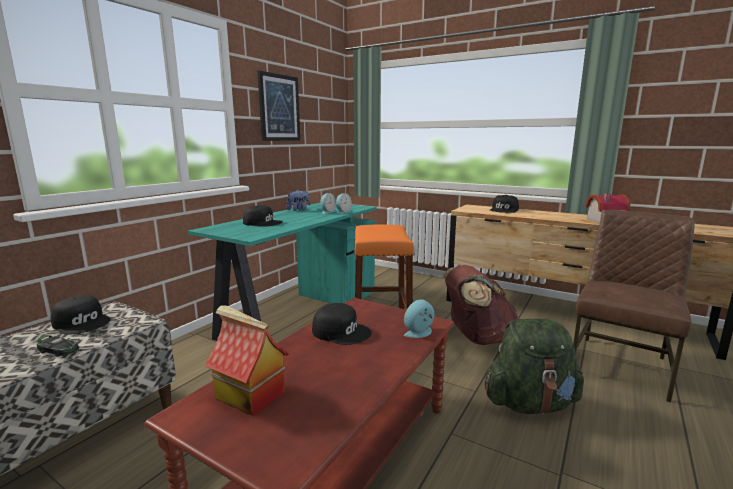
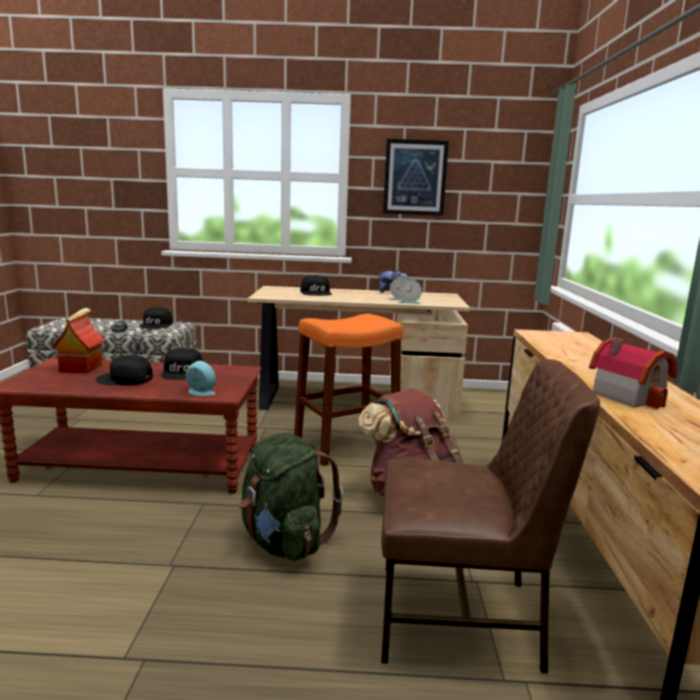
camera: 60 degrees right, 0 degrees up
(299, 312) = (354, 401): turquoise desk -> beige desk
(504, 210) = (584, 347): black cap -> black cap (125, 379)

